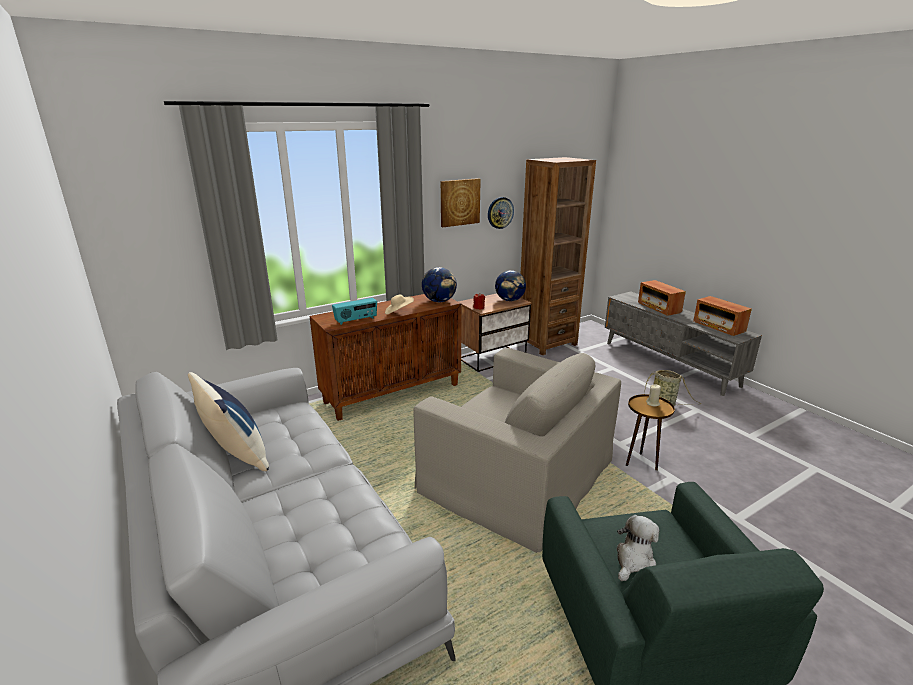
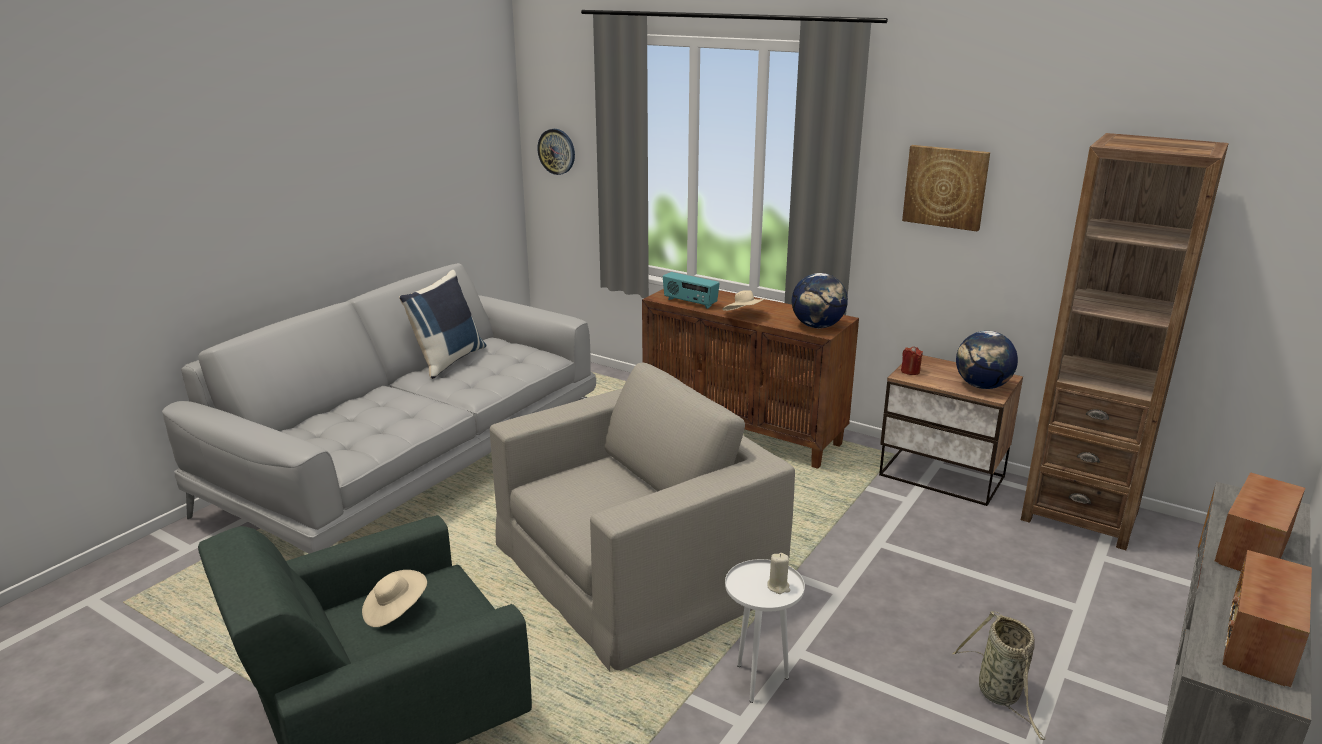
camera: 65 degrees right, 0 degrees up
(500, 212) = (1034, 225): wall clock -> wall clock (557, 151)
(517, 474) = (637, 567): beige armchair -> beige armchair turned 135 degrees counterclockwise
(633, 559) = (395, 611): plush toy -> beige hat
(641, 462) = (759, 681): brown side table -> white side table

